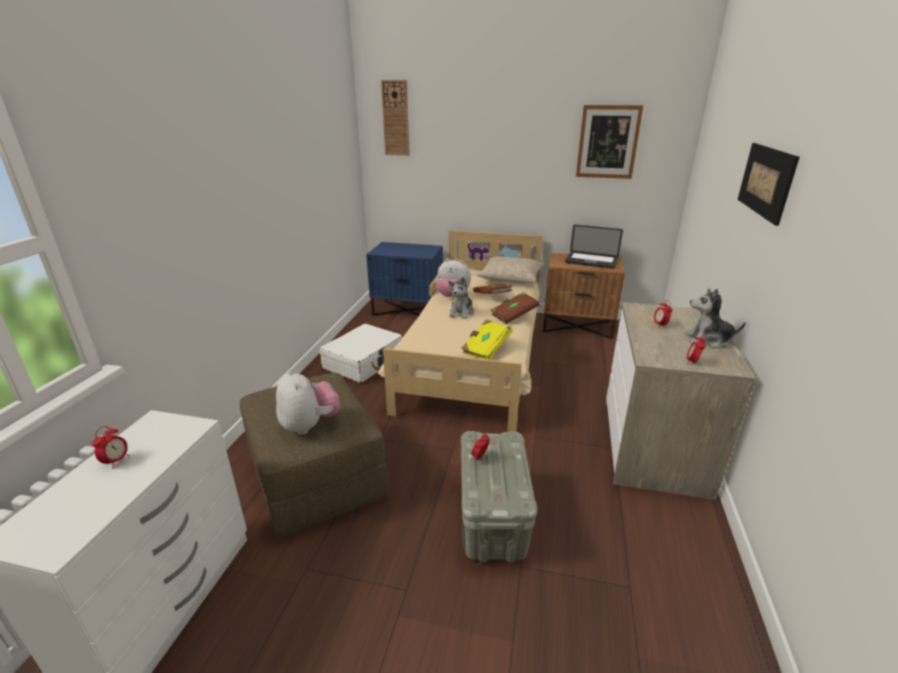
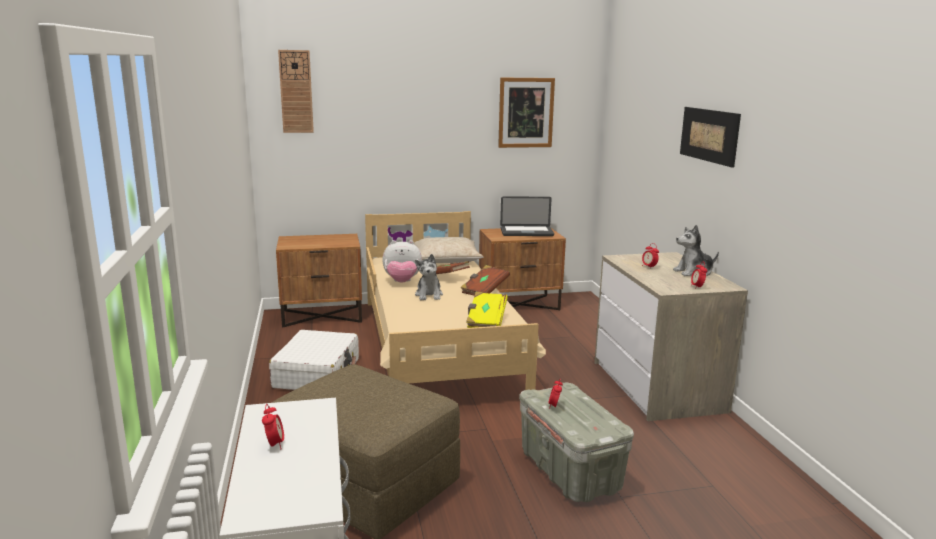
camera: 25 degrees left, 10 degrees down
(310, 425) = (384, 407): plush toy -> none
(408, 310) = (322, 316): blue nightstand -> brown nightstand

